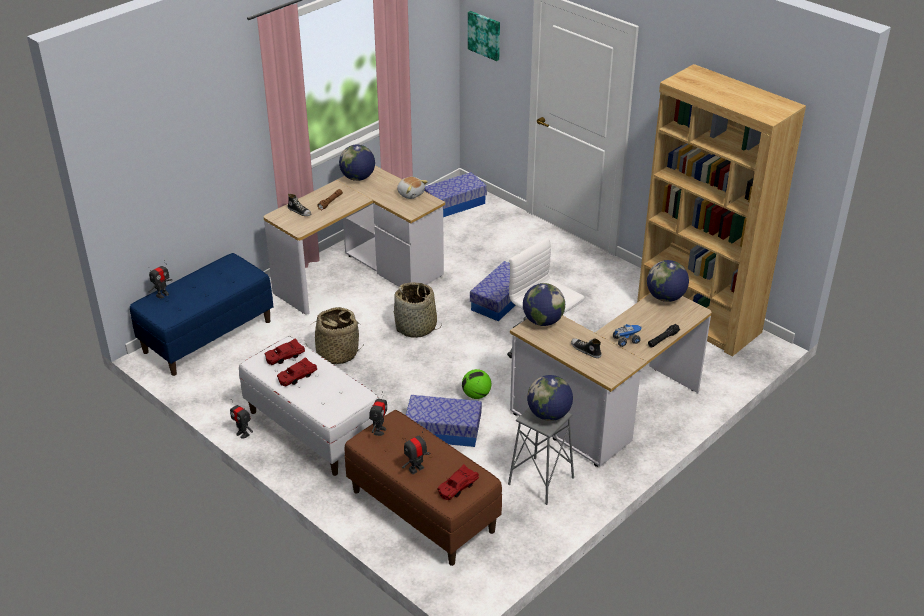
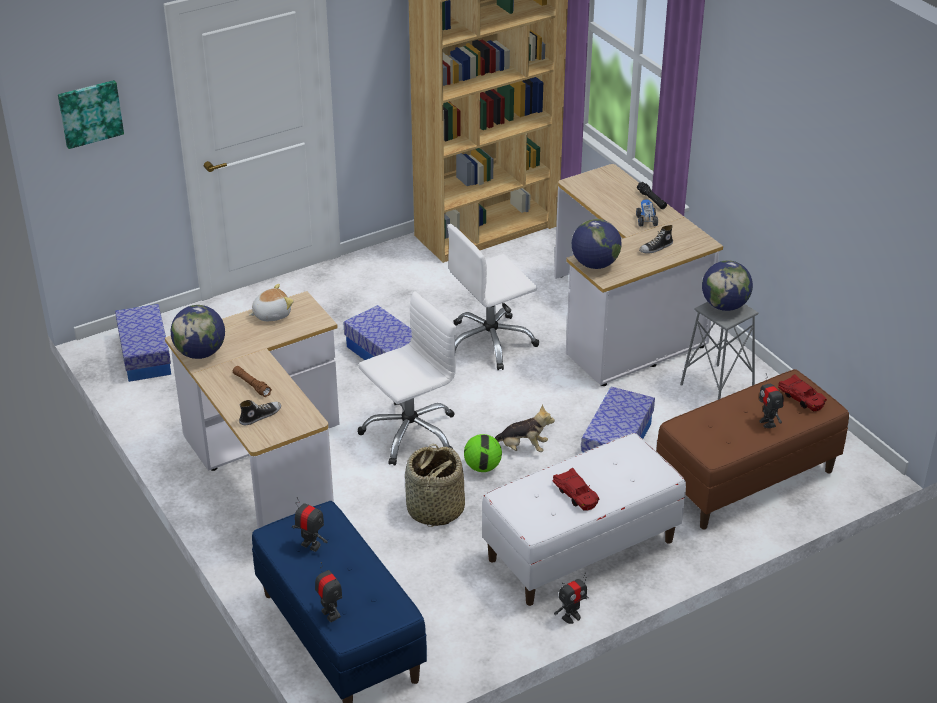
camera: 75 degrees left, 0 degrees up
(284, 356) = (530, 501): red toy car -> none
(379, 430) = (697, 440): toy robot -> toy robot (311, 545)
(416, 327) = (410, 433): basket -> white office chair
(418, 382) = (522, 448): none -> plush toy
(476, 395) = (561, 407): football -> football (482, 467)
(665, 297) = (580, 183): globe -> none

